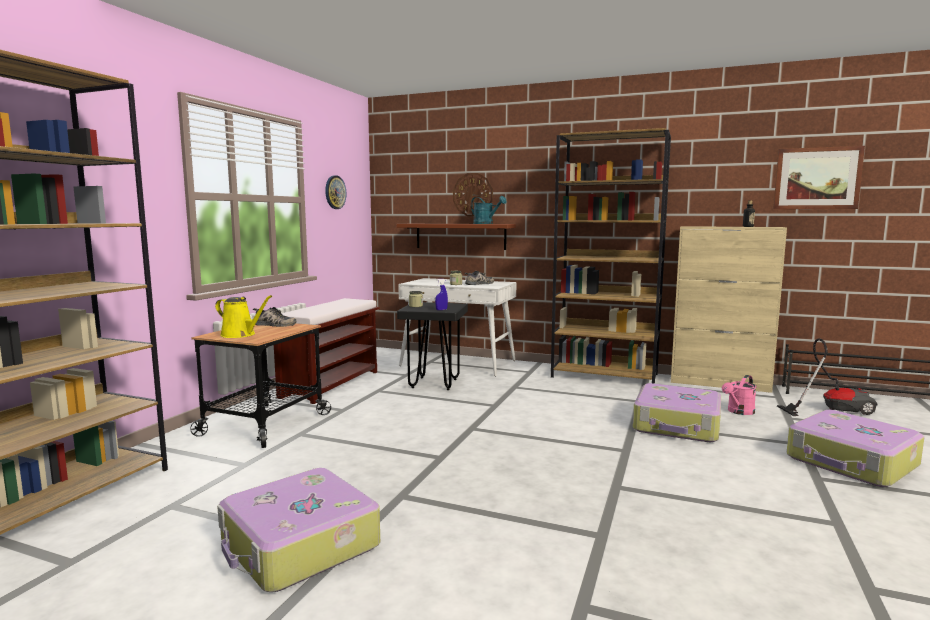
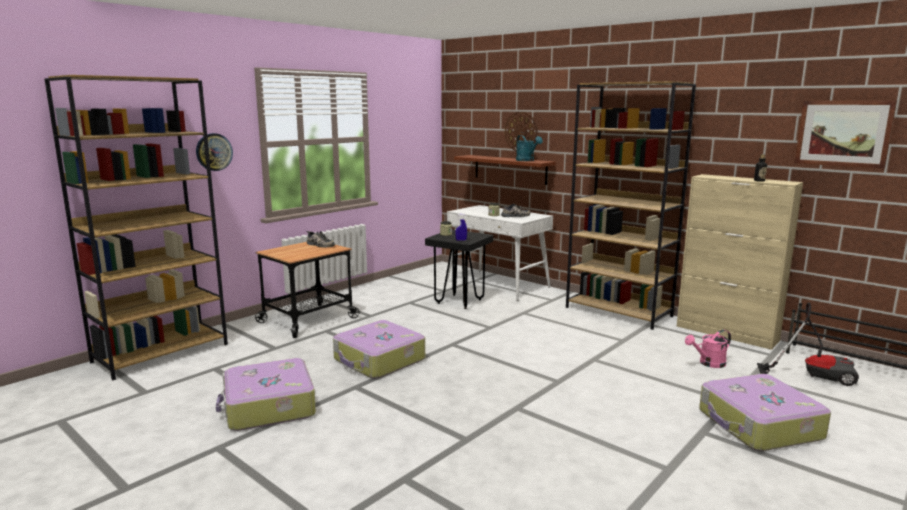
camera: 20 degrees right, 5 degrees up
(240, 335) = (288, 252): yellow watering can -> none
(331, 384) = (379, 292): brown bench -> none
(335, 192) = (401, 129): wall clock -> wall clock (214, 152)
(677, 425) = (631, 367): suitcase -> suitcase (379, 360)

